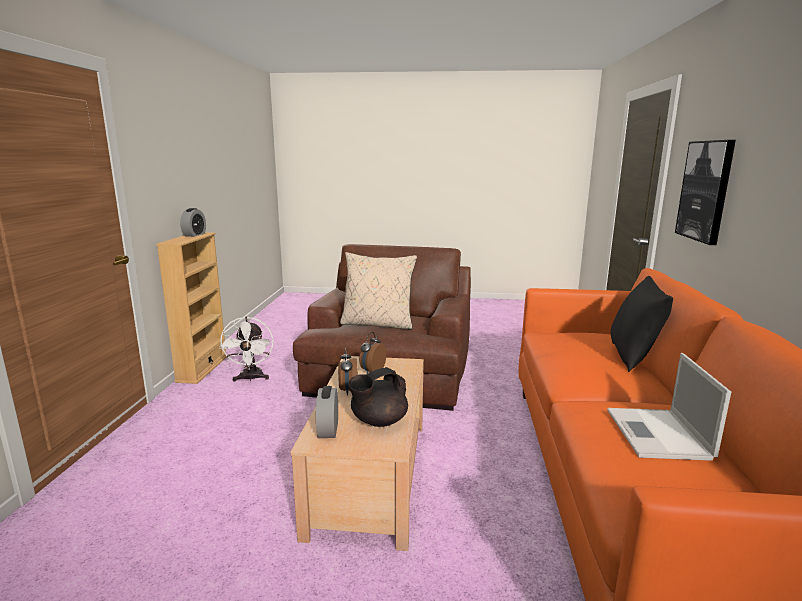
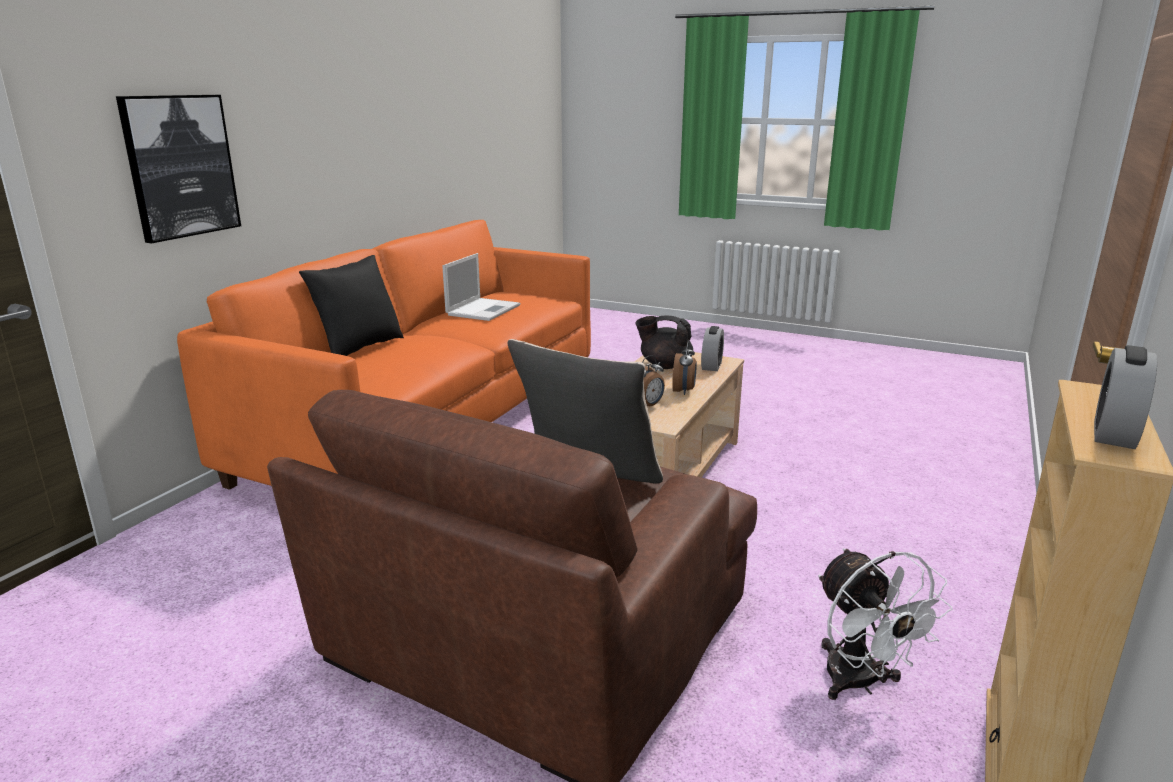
camera: 160 degrees left, 5 degrees up
(251, 378) = (860, 684): white fan -> white fan turned 150 degrees clockwise
(378, 421) = (664, 365): black teapot -> black teapot turned 150 degrees counterclockwise

